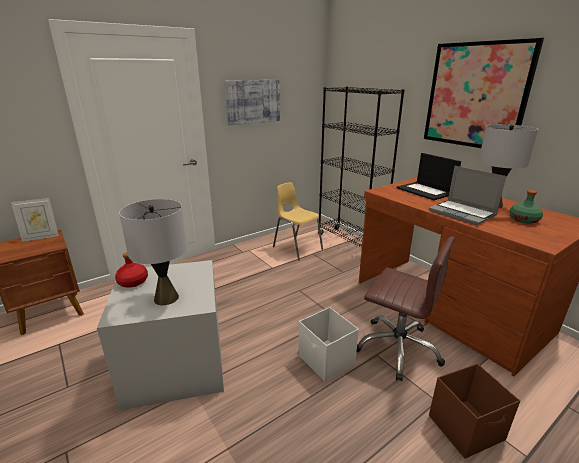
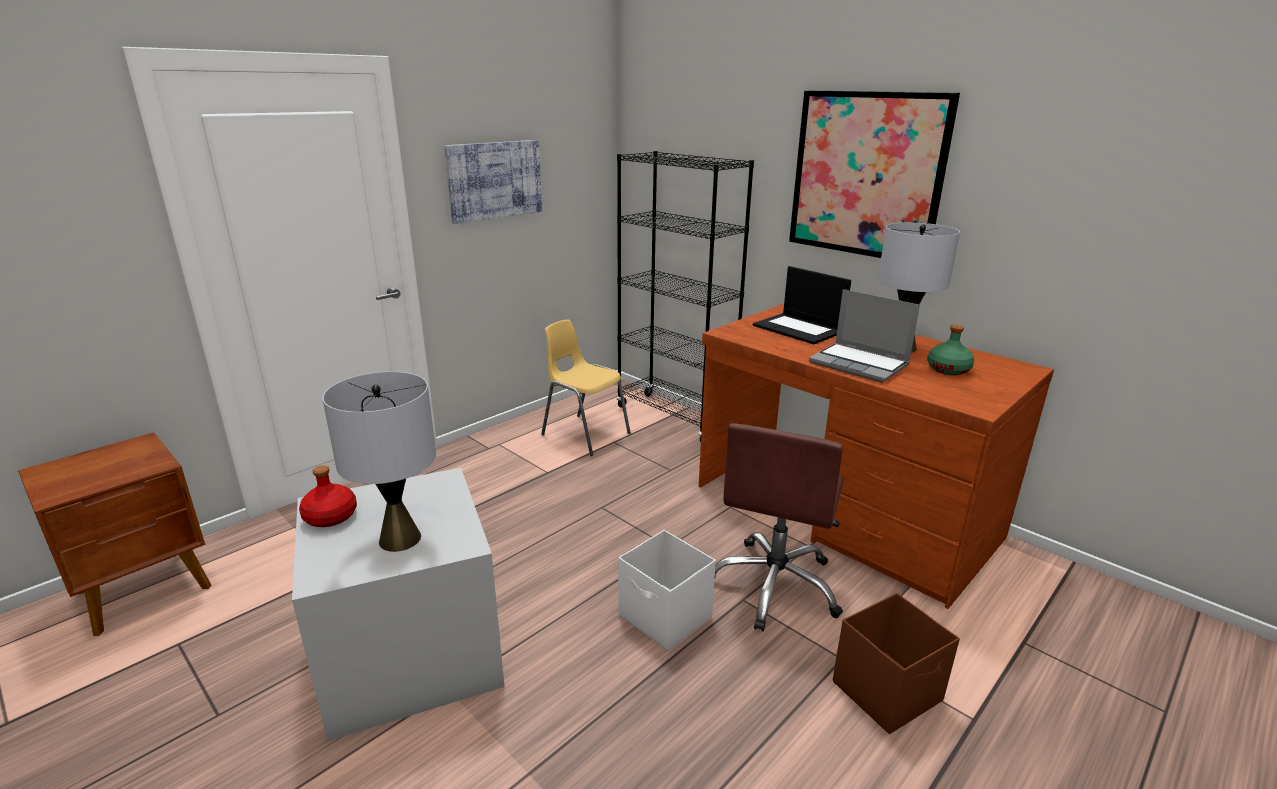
camera: 10 degrees left, 0 degrees up
(41, 237) = (120, 450): picture frame -> none
(398, 348) = (774, 585): brown office chair -> brown office chair turned 90 degrees clockwise

